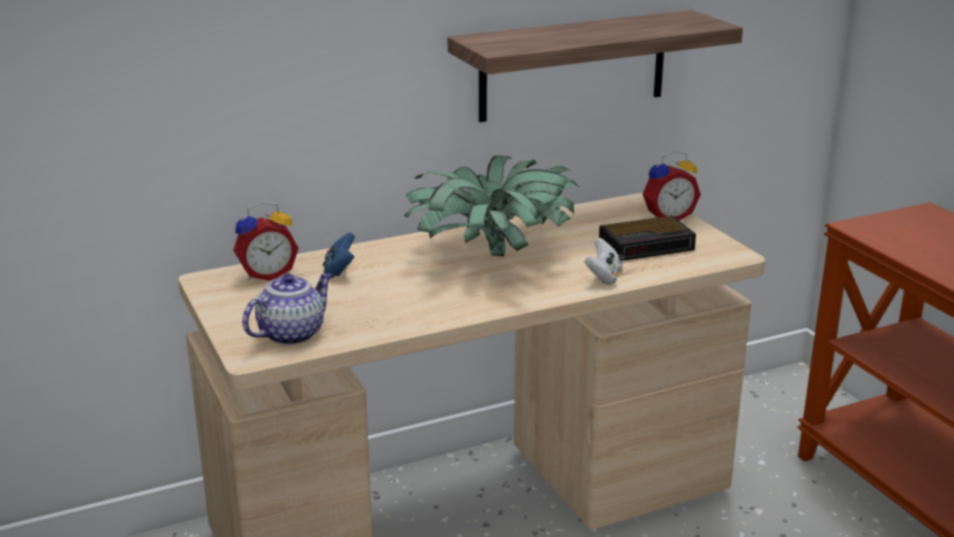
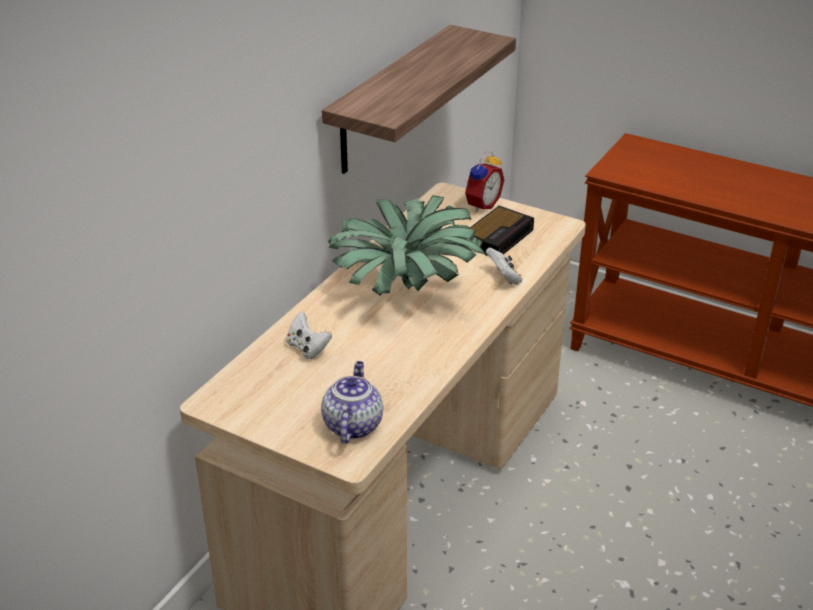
camera: 35 degrees left, 10 degrees up
(266, 274) = (254, 376): alarm clock -> none
(339, 270) = (307, 348): blue game controller -> white game controller

